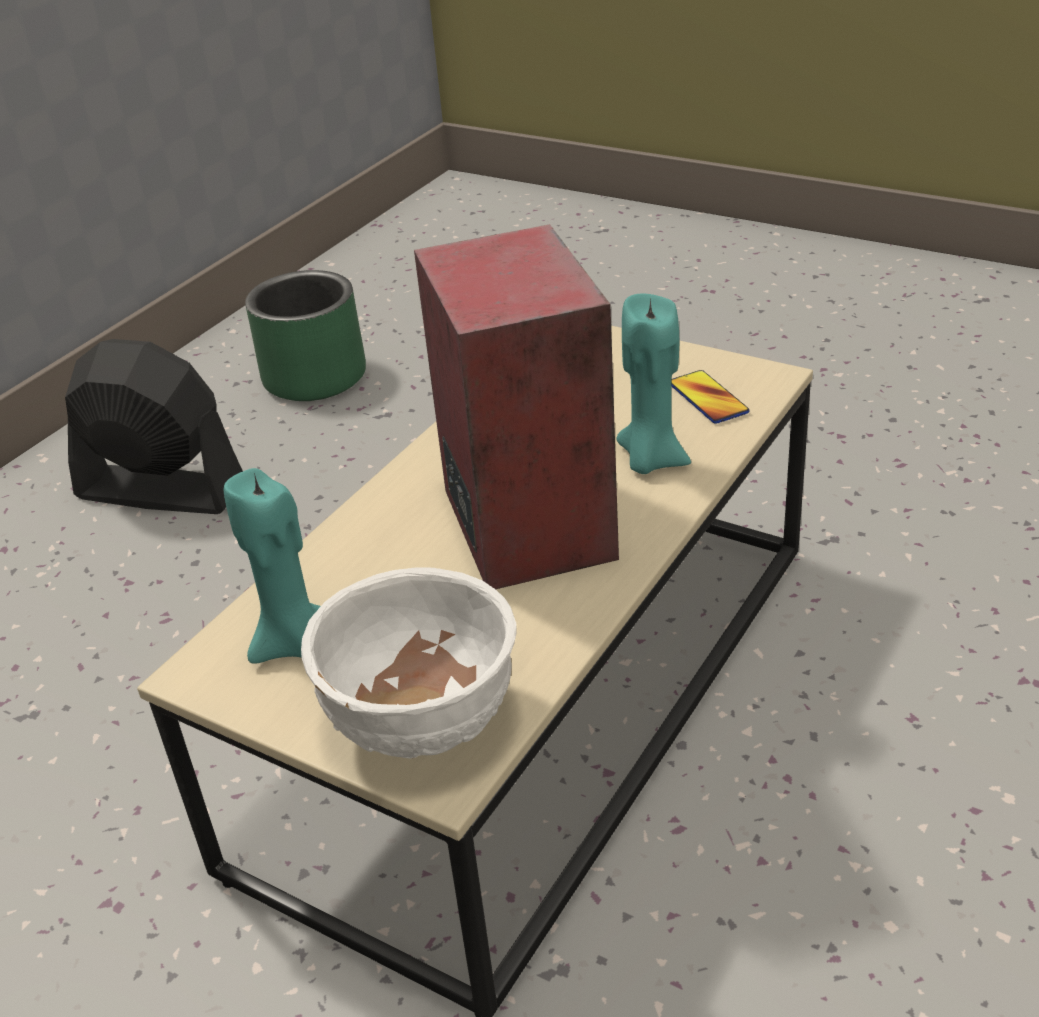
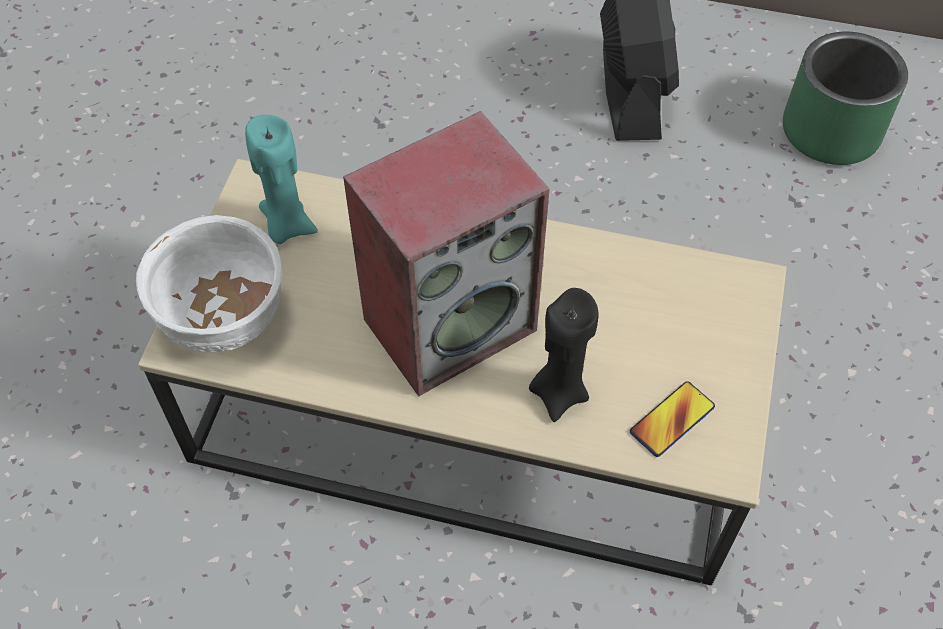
camera: 70 degrees right, 20 degrees up
(650, 460) = (559, 392): turquoise candle -> black candle

